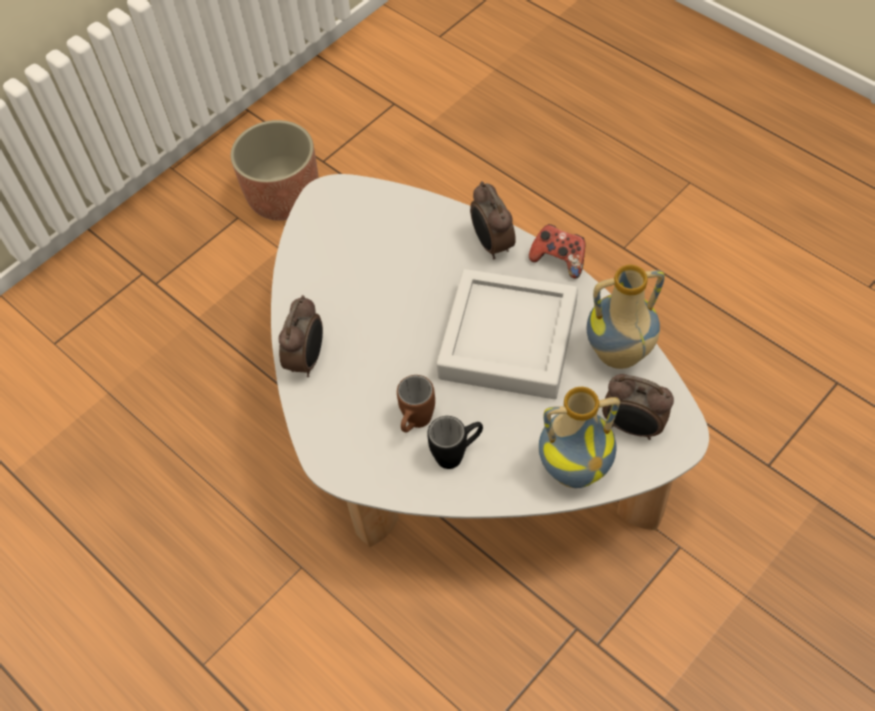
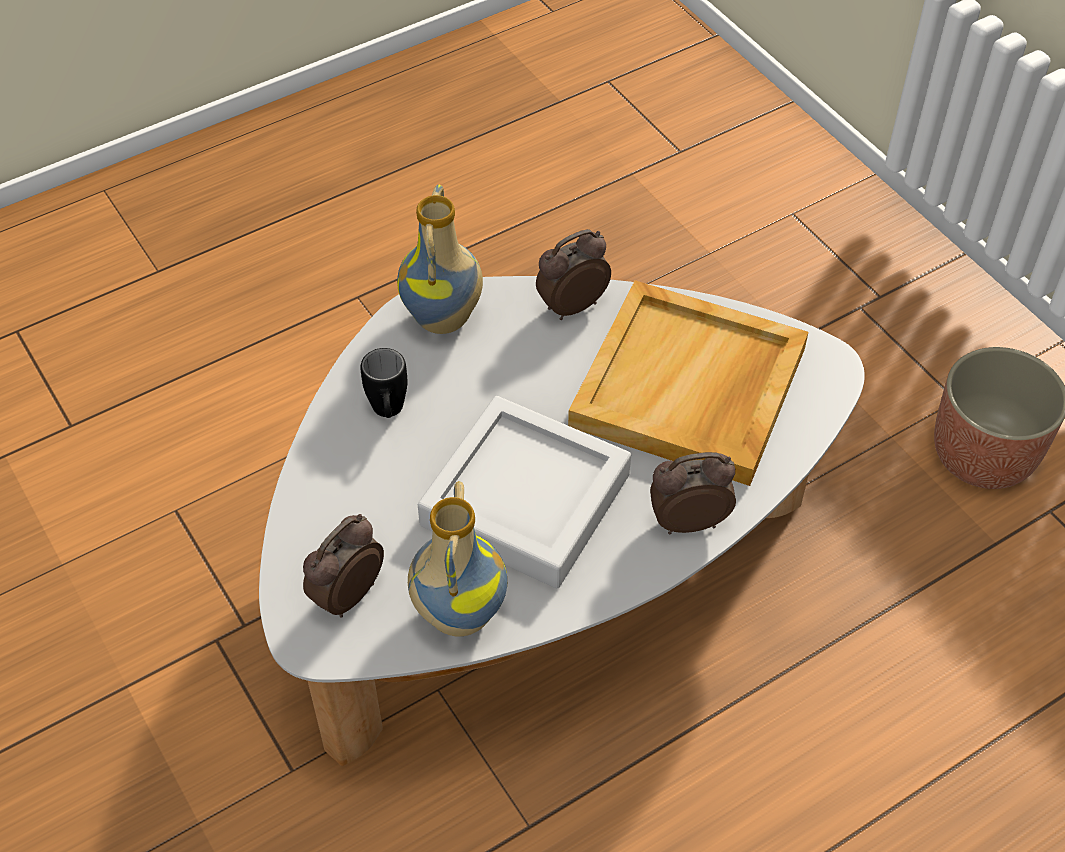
camera: 100 degrees right, 5 degrees down
(308, 359) = (571, 306): alarm clock -> alarm clock turned 120 degrees clockwise
(373, 266) = (690, 389): none -> beige tray
(415, 424) = (444, 384): brown mug -> none
(559, 260) = (637, 591): game controller -> none
(574, 467) = (320, 519): vase -> vase (445, 319)

